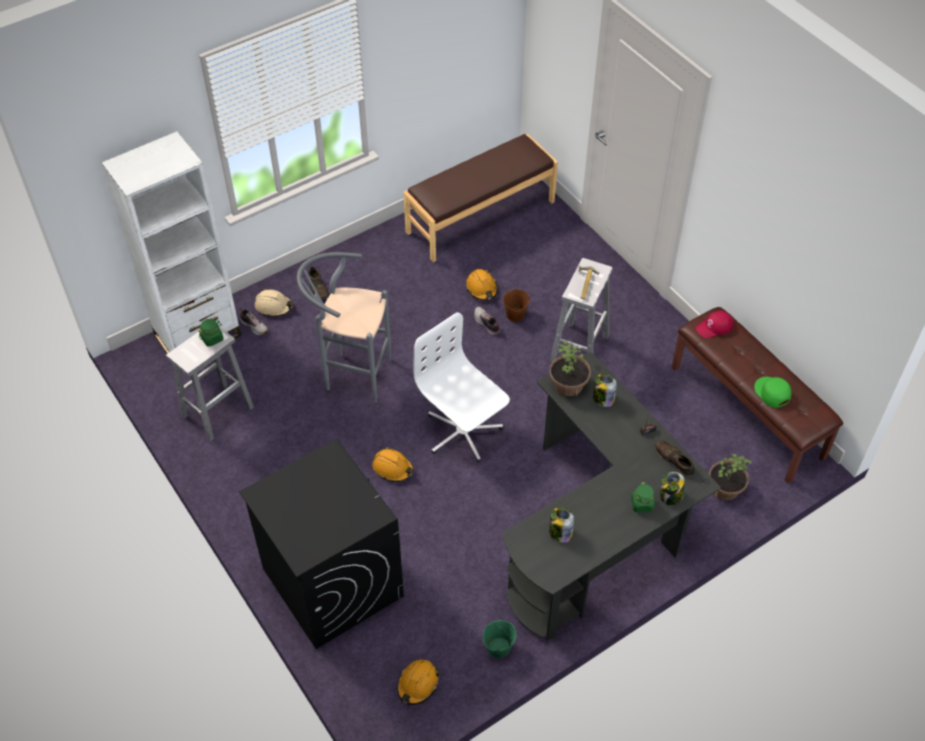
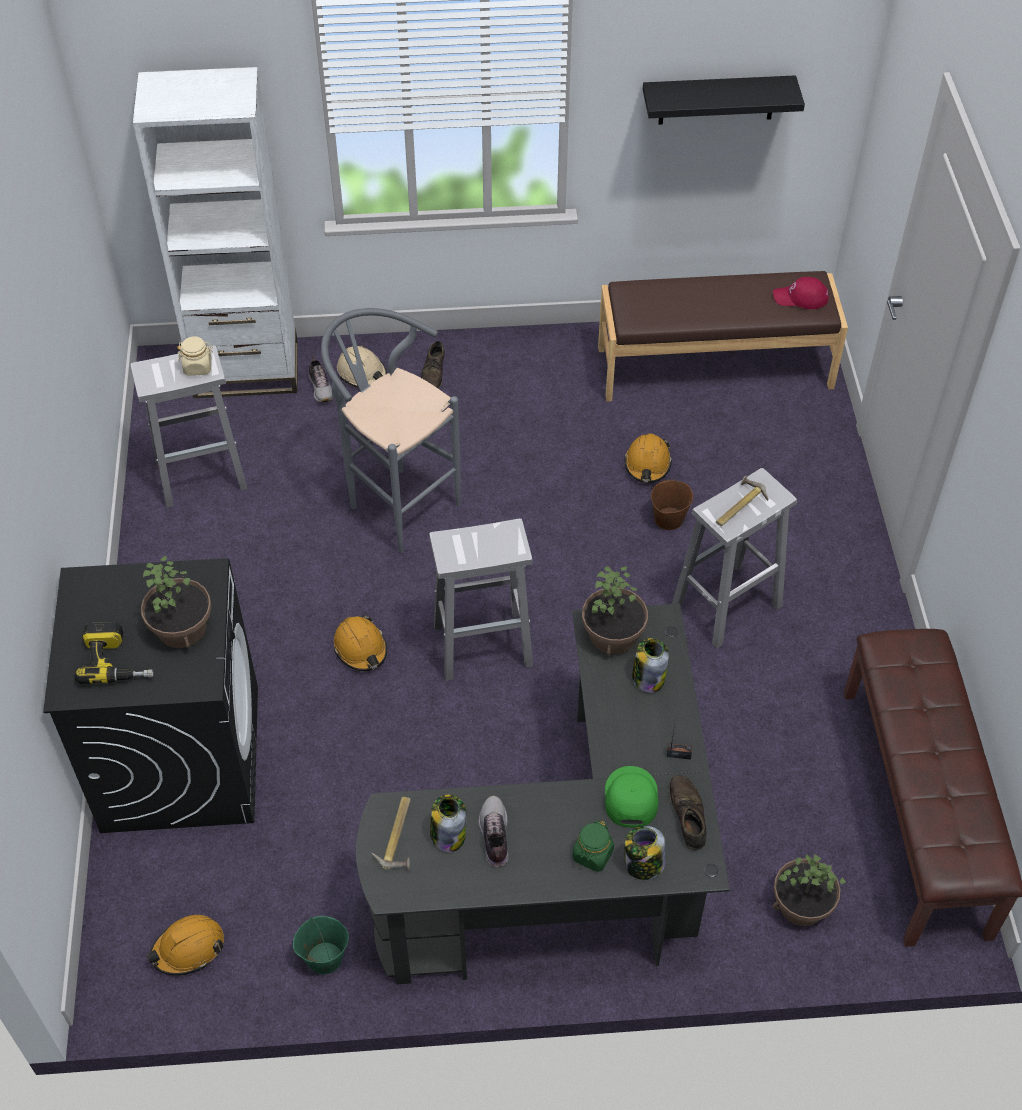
camera: 30 degrees right, 0 degrees up
(212, 338) = (198, 367): green jar -> beige jar
(318, 526) = (118, 660): none -> power drill
(342, 490) = (182, 628): none -> potted plant
(444, 53) = (717, 100): none -> black shelf
(462, 432) = (484, 644): white office chair -> white stool
(486, 324) = (620, 514): shoe -> shoe (494, 836)
(535, 546) = (400, 836): none -> hammer
(714, 327) = (912, 656): red cap -> red cap (800, 298)
(771, 393) = (933, 793): green cap -> green cap (630, 798)

